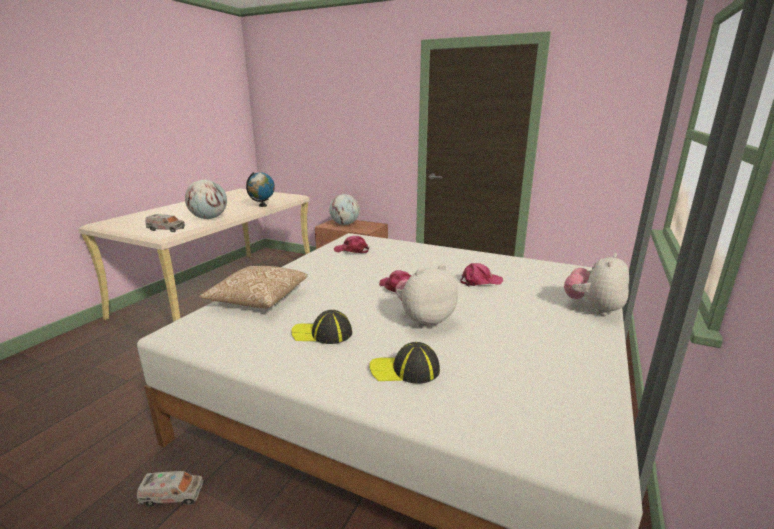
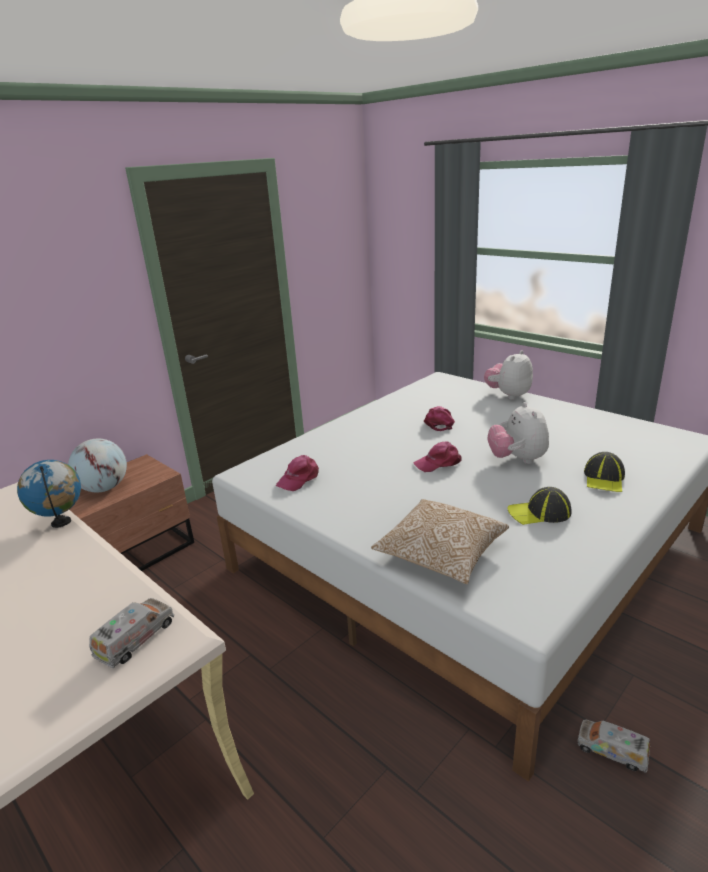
camera: 70 degrees left, 5 degrees up
(172, 495) = (612, 751): toy truck -> toy truck turned 75 degrees counterclockwise
(209, 218) = (96, 585): globe -> none
(322, 333) = (539, 512): cap -> cap turned 60 degrees clockwise
(593, 308) = (508, 395): plush toy -> plush toy turned 75 degrees clockwise

